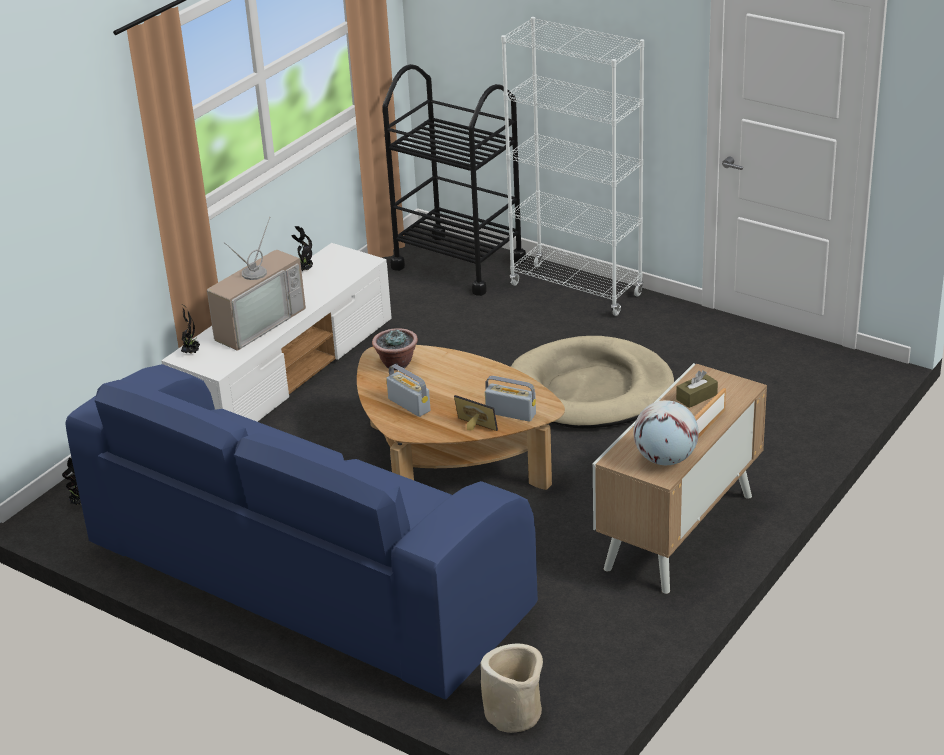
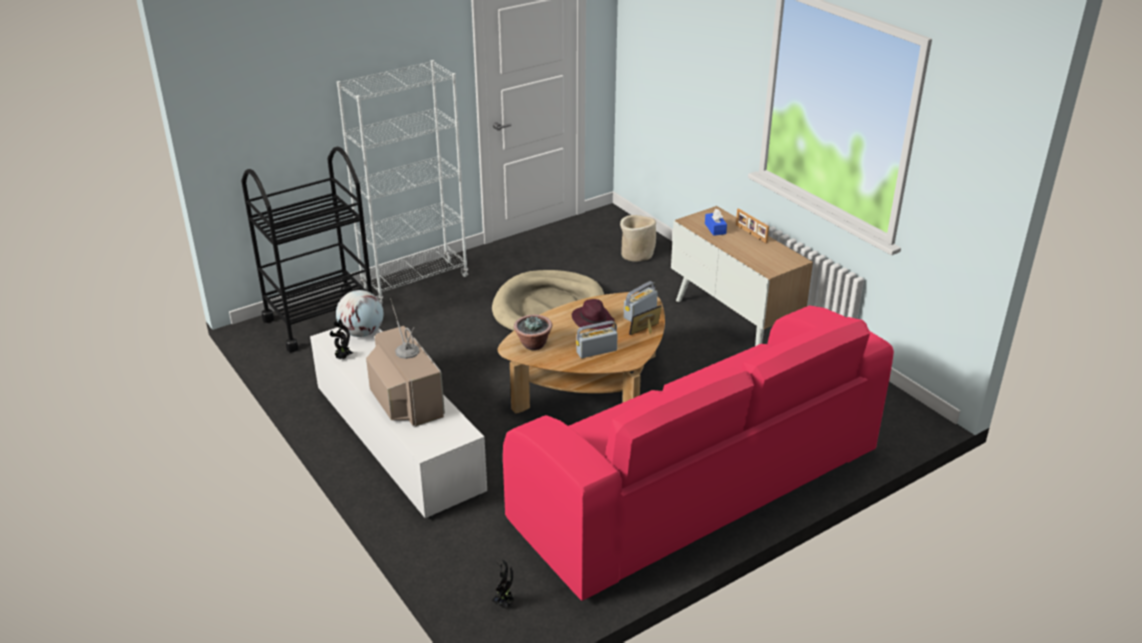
camera: 70 degrees left, 0 degrees up
(191, 352) = (422, 443): potted plant -> none
(306, 578) = (696, 488): blue sofa -> pink sofa
(472, 386) = (592, 320): none -> purple hat
(514, 713) = (889, 427): beige planter -> beige planter (636, 254)
(665, 459) = (779, 255): globe -> globe (362, 333)
(696, 397) = (715, 229): brown tissue box -> blue tissue box

